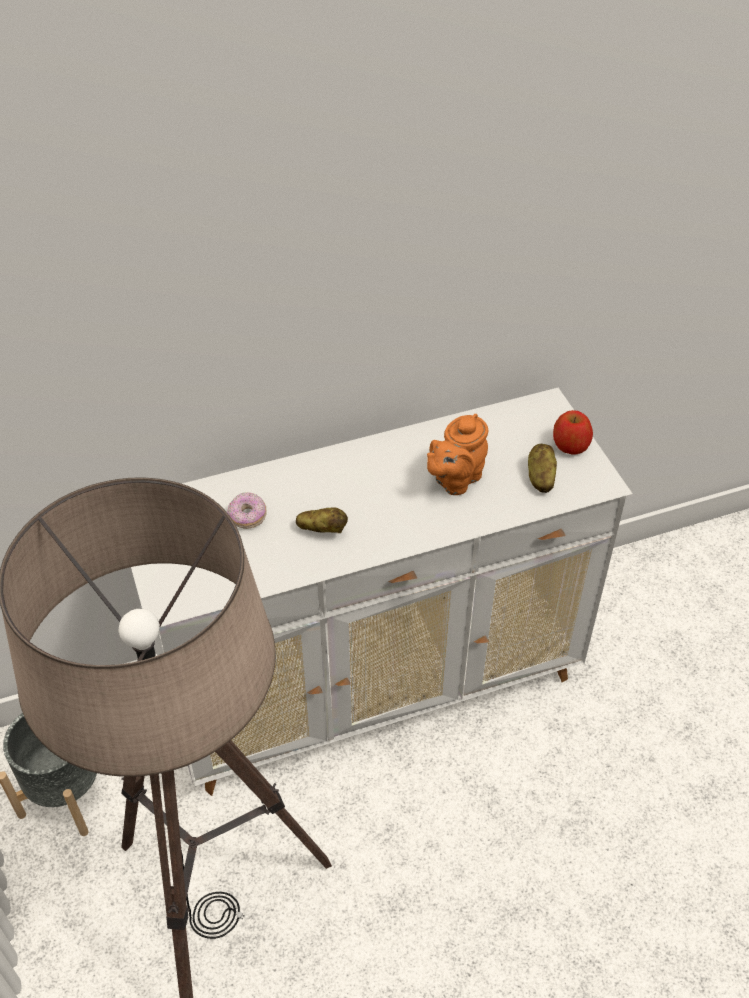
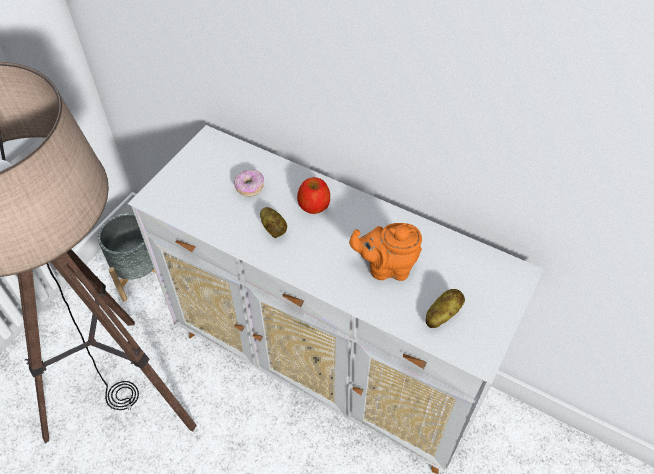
camera: 50 degrees right, 5 degrees up
(570, 444) = (495, 312): apple -> apple (314, 204)

